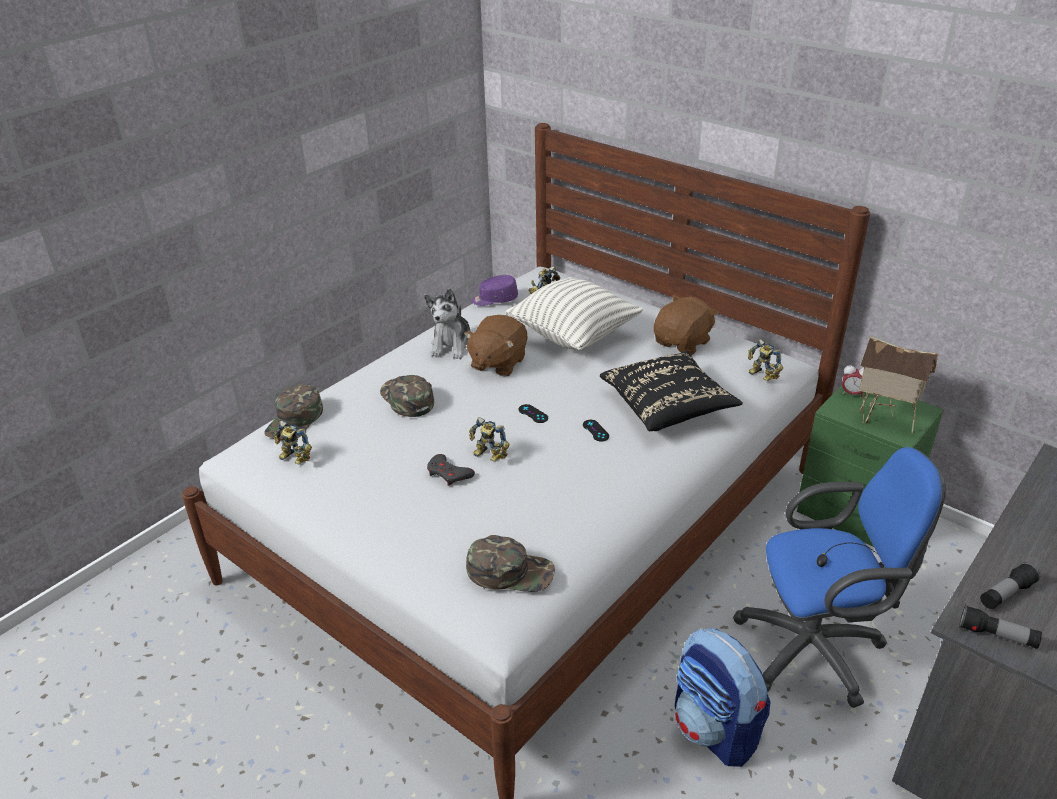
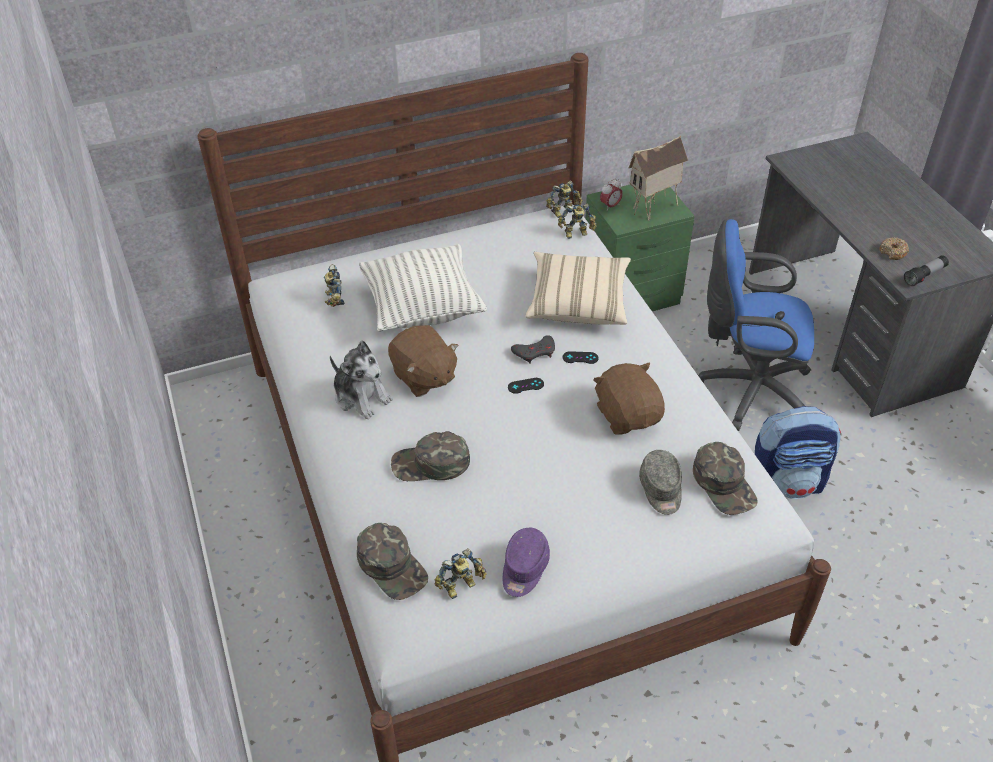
camera: 60 degrees left, 10 degrees up
(449, 473) = (572, 475): grey game controller -> grey game controller (535, 352)
(471, 531) = (661, 489): none -> grey cap
(488, 456) = (566, 439): toy robot -> toy robot (564, 212)
(494, 299) = (303, 335): purple cap -> purple cap (524, 569)
(510, 571) = (724, 484): green cap -> green cap turned 120 degrees clockwise
(668, 407) = (578, 302): black pillow -> beige pillow
(683, 343) = (494, 252): brown plush toy -> brown plush toy (628, 415)
(817, 650) = (747, 390): blue office chair -> blue office chair turned 105 degrees counterclockwise
(1005, 594) = (893, 252): flashlight -> donut

